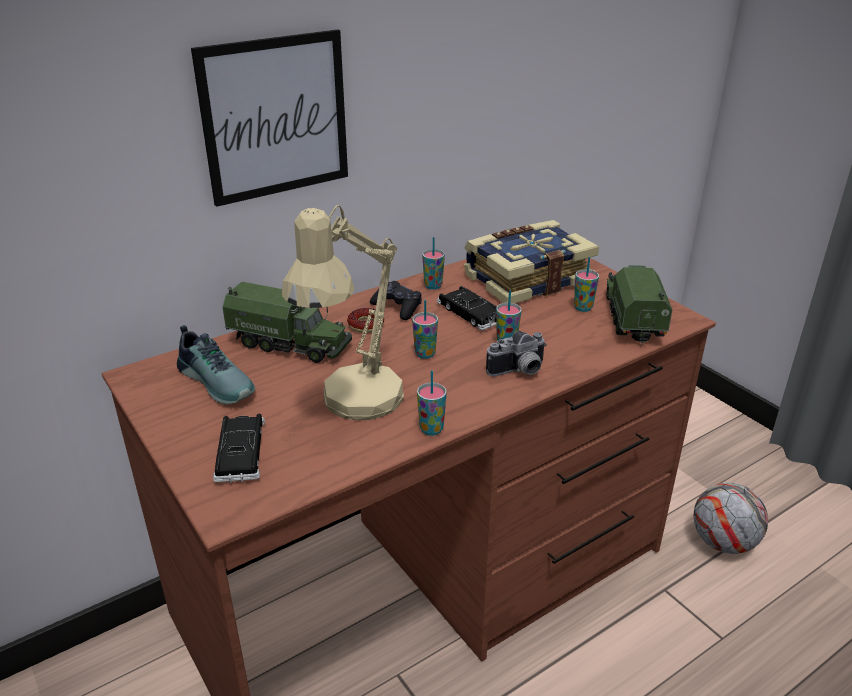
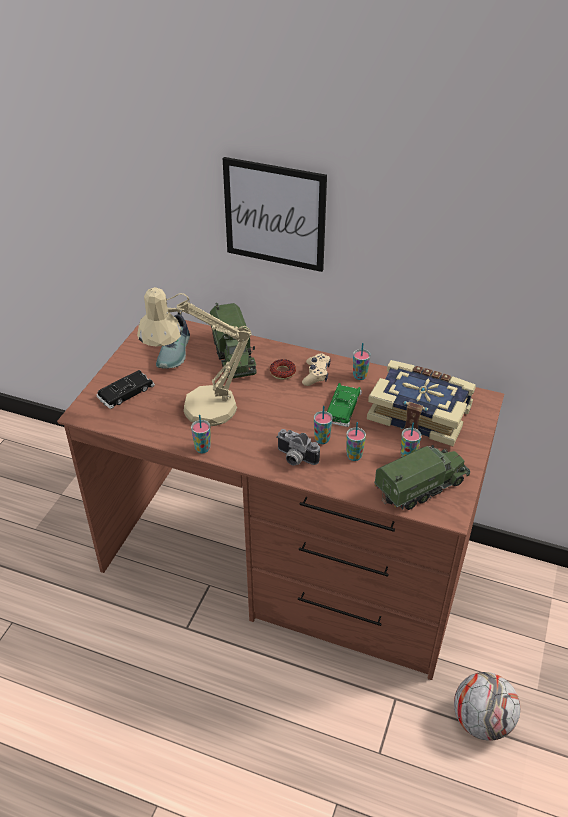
camera: 55 degrees right, 10 degrees up
(397, 307) = (316, 374): black game controller -> beige game controller
(425, 354) = (275, 411): cup -> cup (354, 456)
(470, 313) = (342, 408): black toy car -> green toy car

